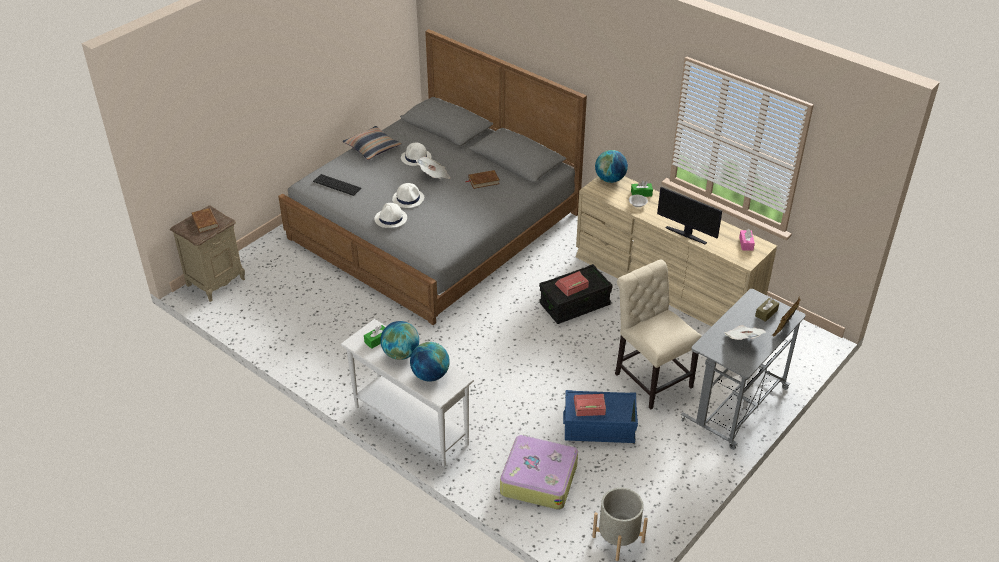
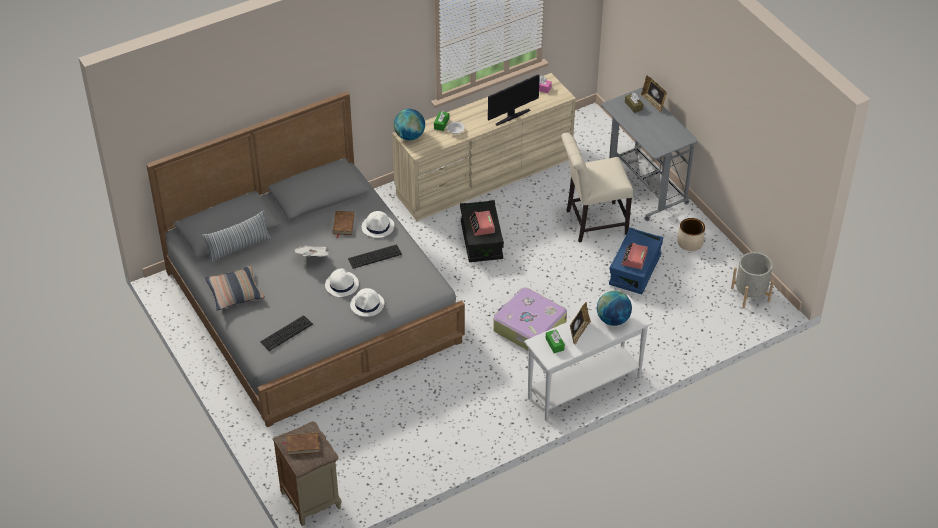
camera: 70 degrees left, 5 degrees up
(401, 354) = (579, 332): globe -> picture frame
(416, 158) = (274, 263): white hat -> white hat (378, 226)
(425, 136) = (238, 247): none -> pillow
(453, 208) = (375, 256): none -> keyboard
(538, 478) = (675, 322): suitcase -> suitcase (528, 327)
(670, 465) = (690, 243): none -> beige planter
(743, 340) = (657, 128): newspaper -> none

